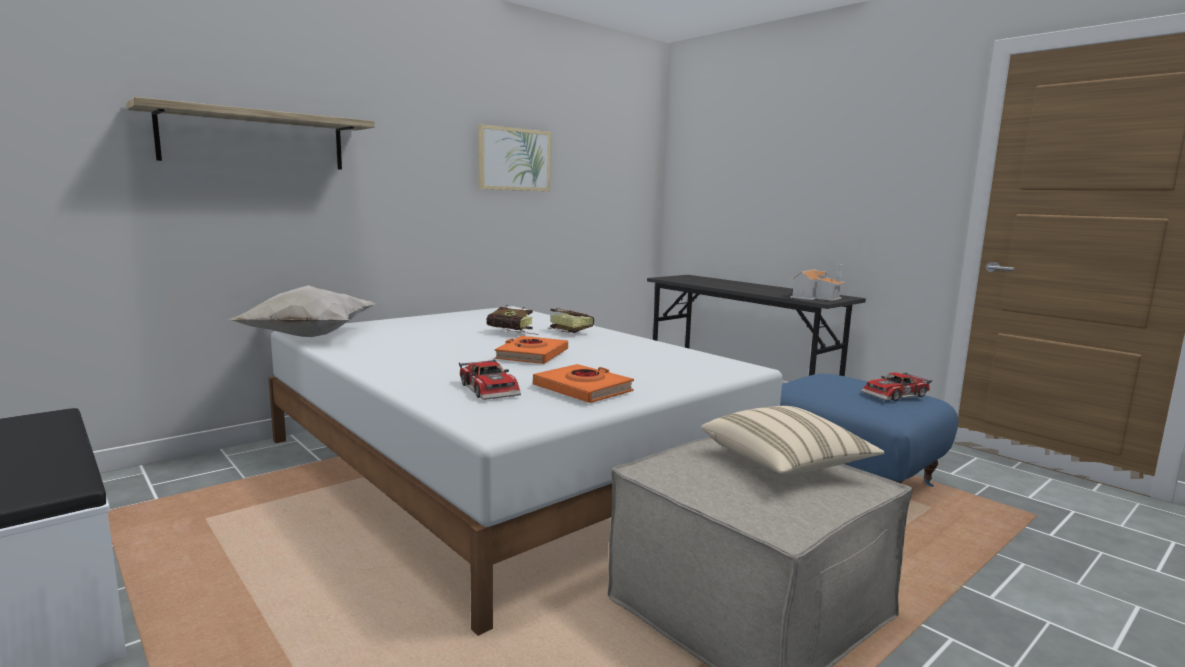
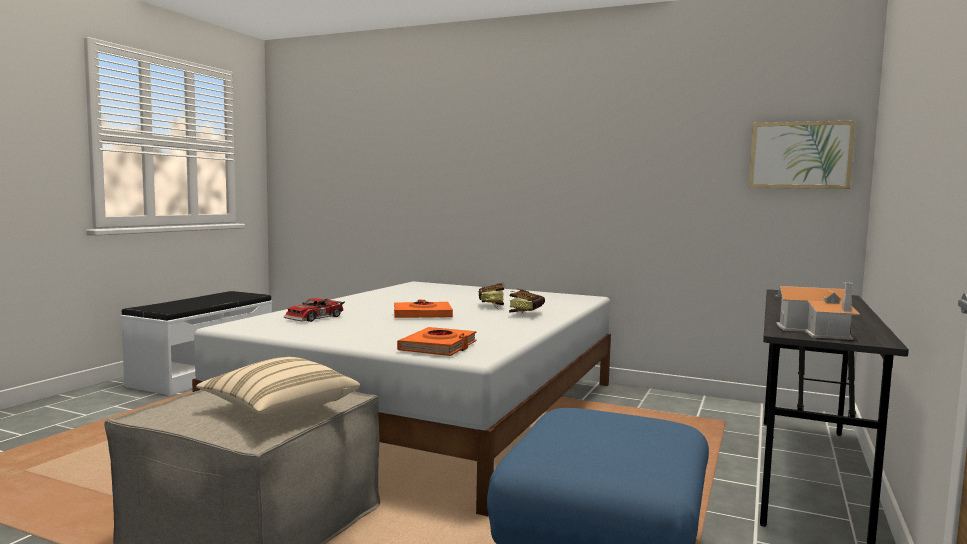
camera: 65 degrees right, 5 degrees down
(254, 140) = (417, 154): shelf -> none
(308, 337) = (404, 285): white pillow -> none
(514, 159) = (624, 153): picture -> picture (800, 155)
(583, 389) = (335, 330): orange book -> orange book (438, 347)
(897, 395) = (608, 454): toy car -> none

